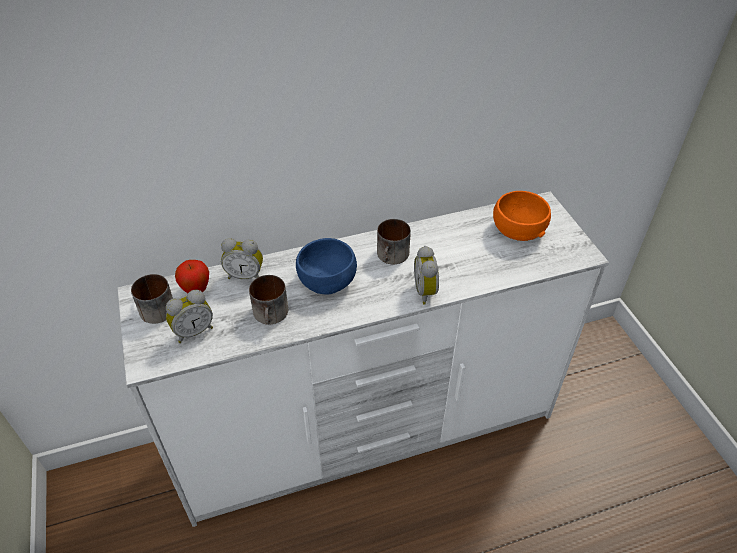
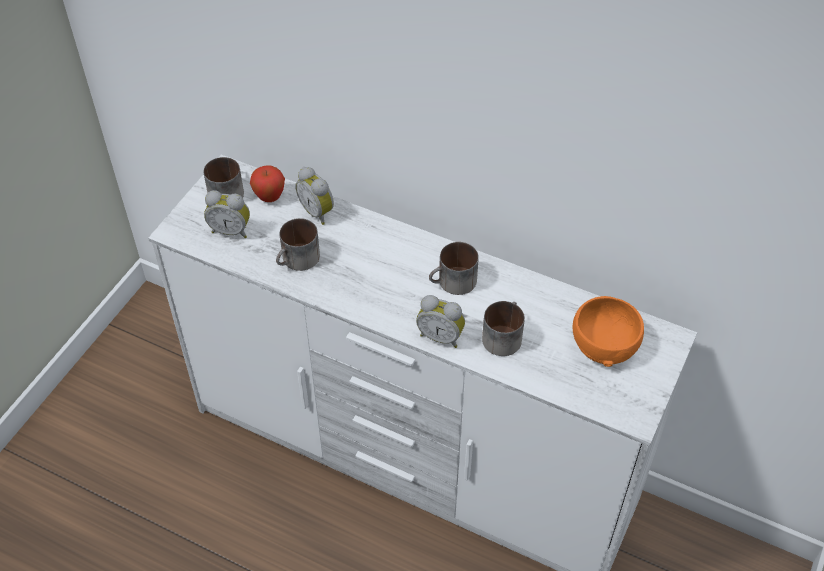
camera: 45 degrees right, 5 degrees up
(327, 280) = (374, 263): blue bowl -> none
(427, 292) = (441, 336): alarm clock -> alarm clock turned 105 degrees counterclockwise
(460, 265) = (502, 335): none -> mug

